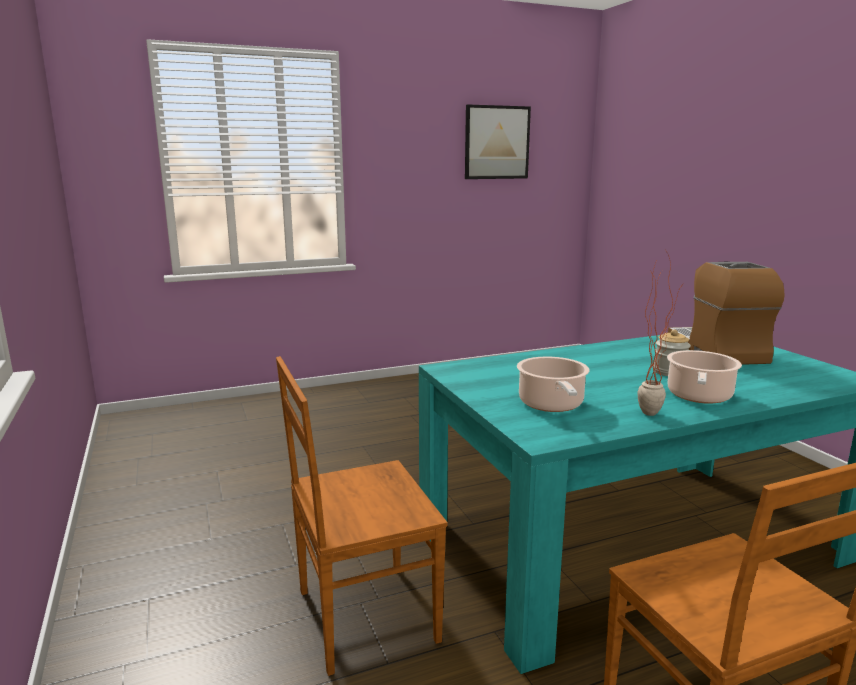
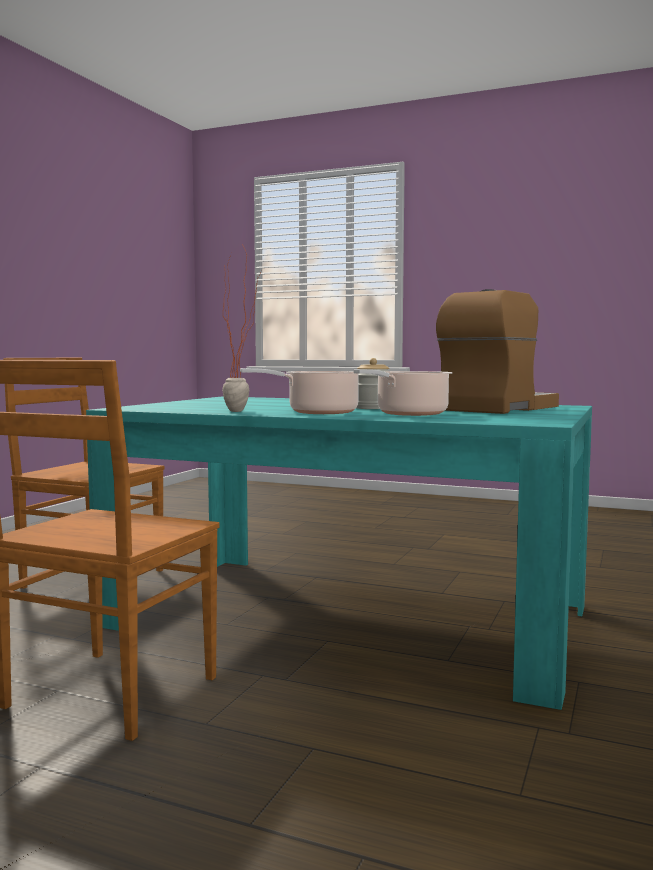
camera: 45 degrees right, 10 degrees down
(496, 142) = (583, 234): picture -> none
(551, 405) = (200, 405): cooking pot -> cooking pot (409, 414)

